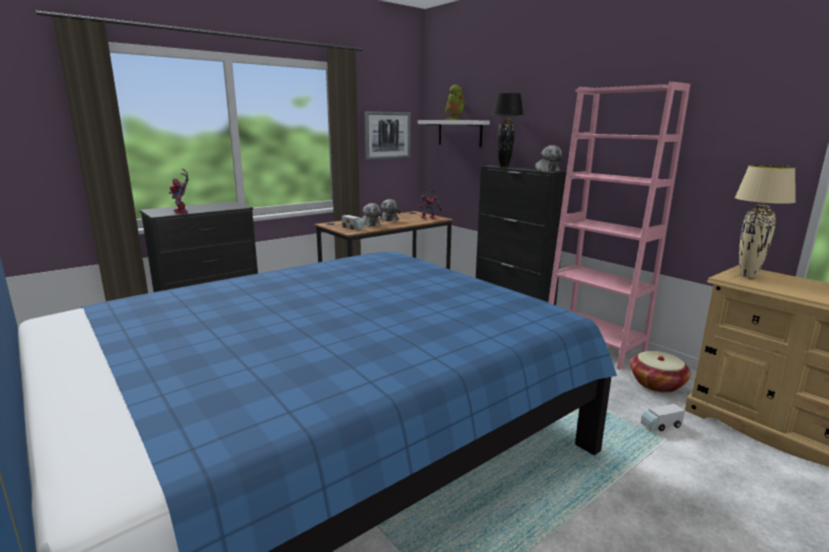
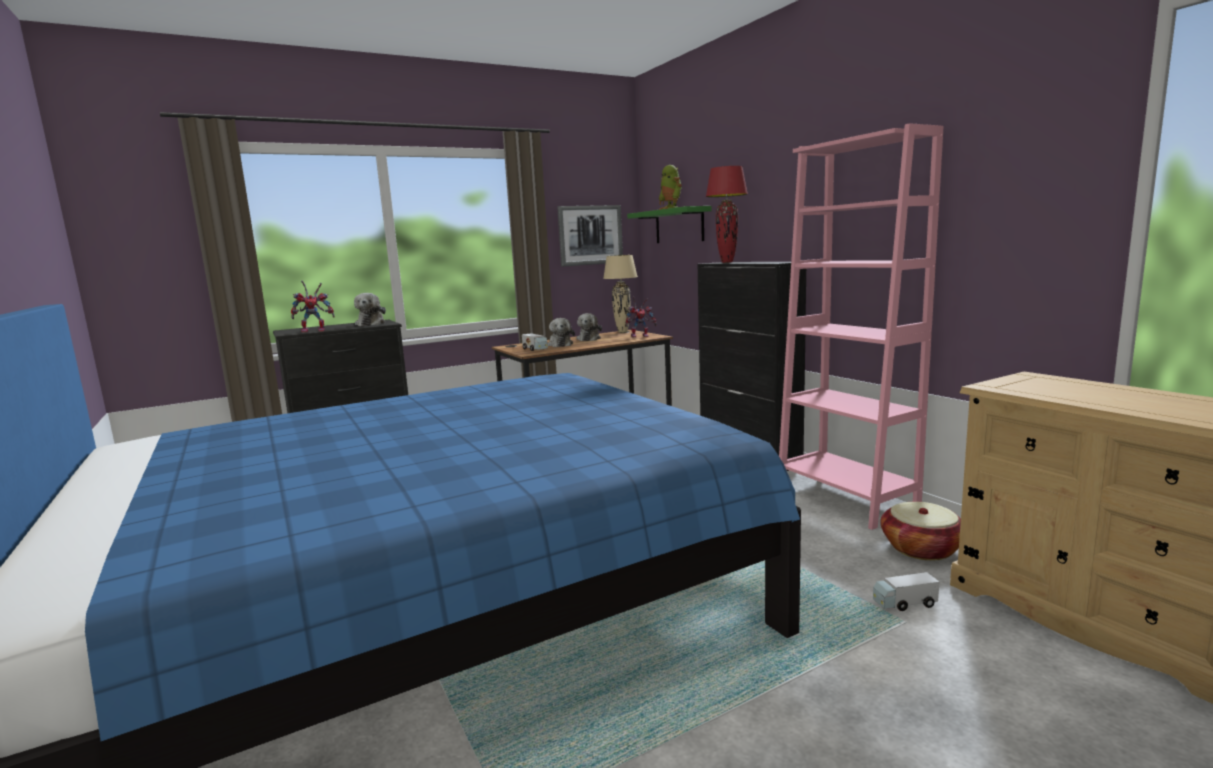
camera: 10 degrees right, 5 degrees down
(182, 212) = (316, 331): toy robot -> toy robot turned 90 degrees counterclockwise
(459, 133) = (679, 226): white shelf -> green shelf
(504, 166) = (727, 262): black table lamp -> red table lamp
(546, 170) = (776, 262): plush toy -> plush toy (371, 324)
(747, 276) = (1025, 383): beige table lamp -> beige table lamp (623, 332)

